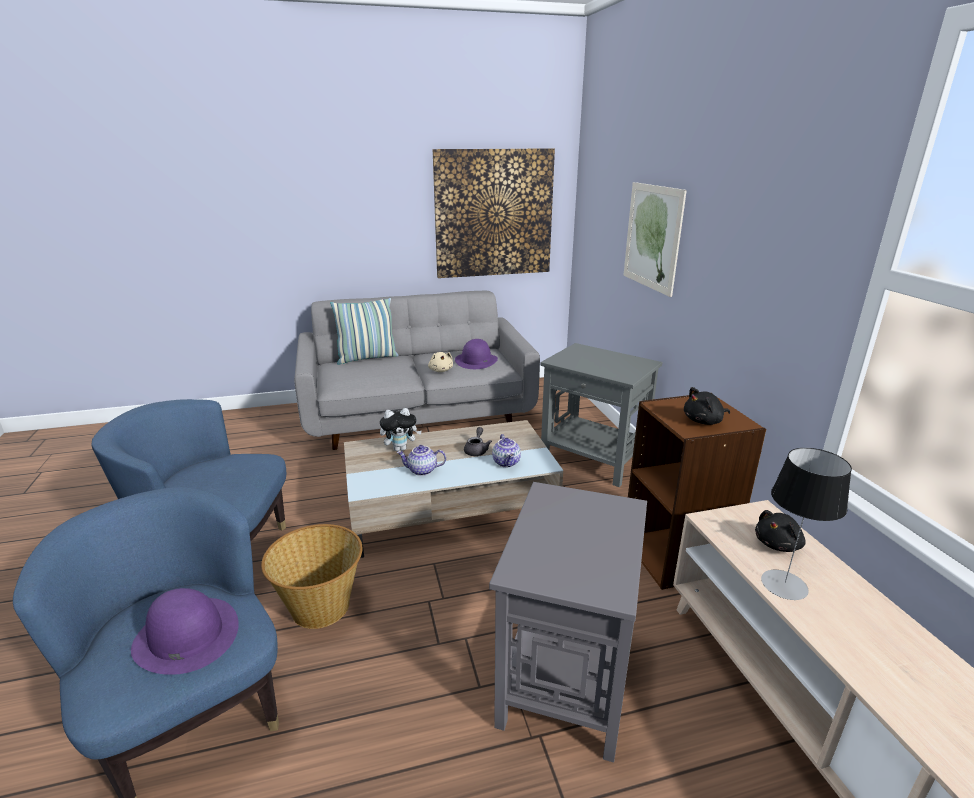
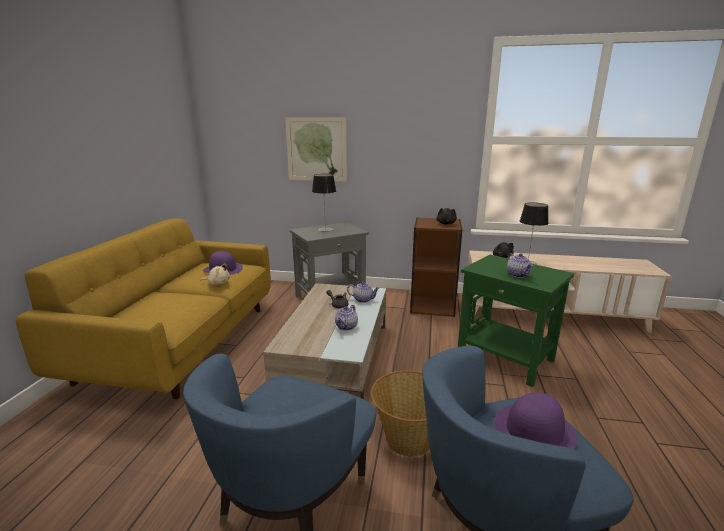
camera: 65 degrees left, 5 degrees down
(367, 358) = (130, 306): pillow -> none
(400, 448) = (305, 329): plush toy -> none
(418, 415) = (181, 342): grey sofa -> yellow sofa
(494, 214) = (157, 151): picture -> none
(552, 540) = (518, 275): none -> teapot
(565, 678) = (505, 358): grey side table -> green side table
(603, 359) = (325, 229): none -> table lamp

